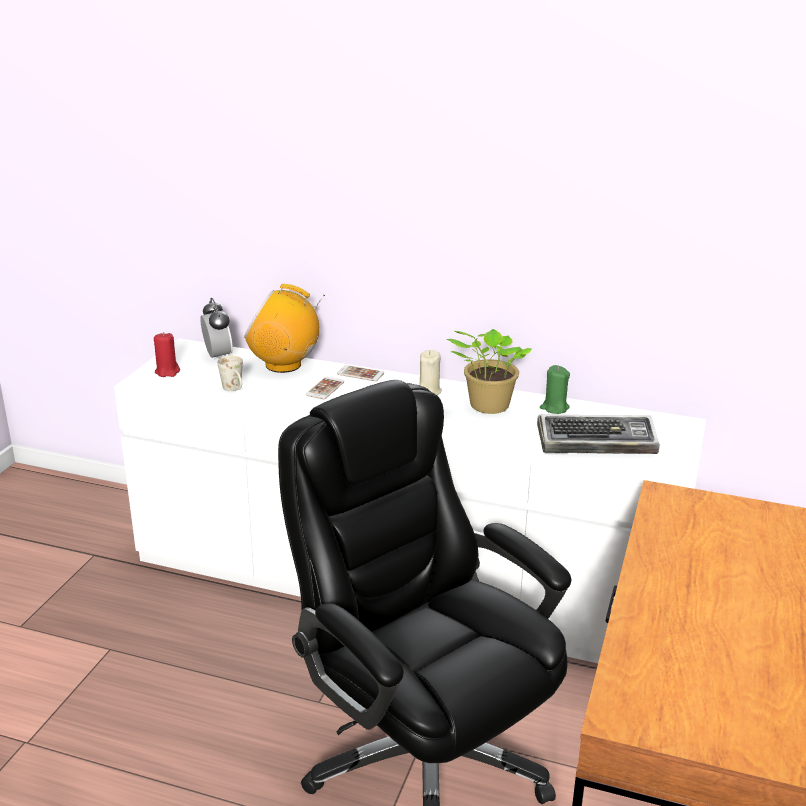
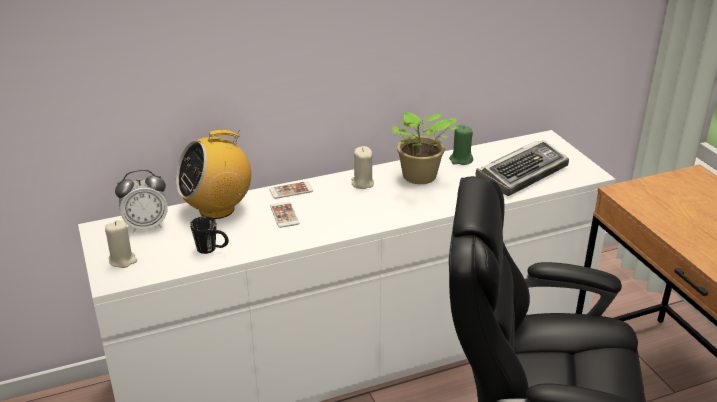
camera: 40 degrees left, 5 degrees up
(167, 372) = (123, 260): red candle -> beige candle
(218, 356) = (146, 226): alarm clock -> alarm clock turned 135 degrees clockwise
(234, 389) = (212, 249): white mug -> black mug

